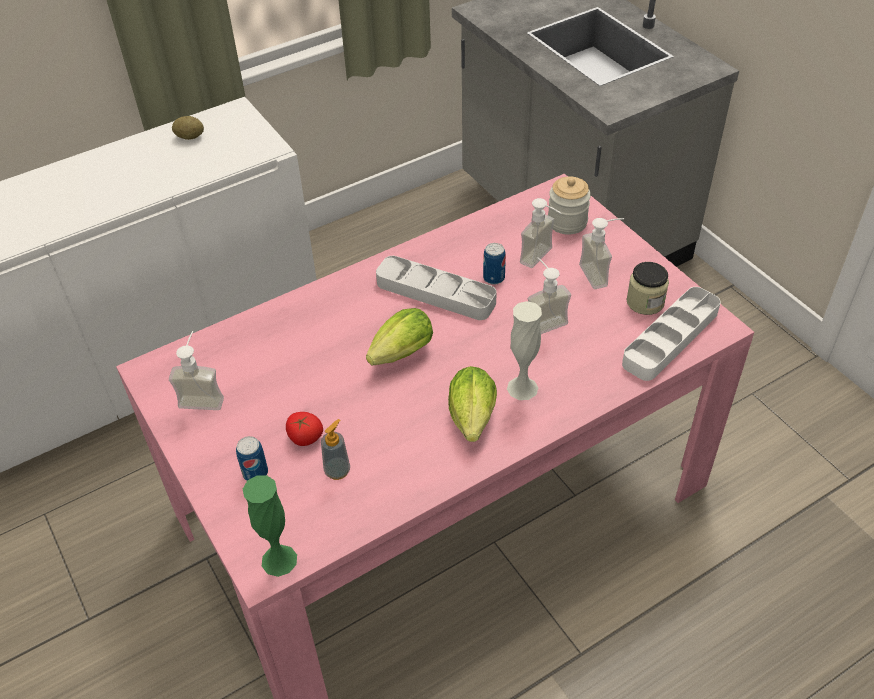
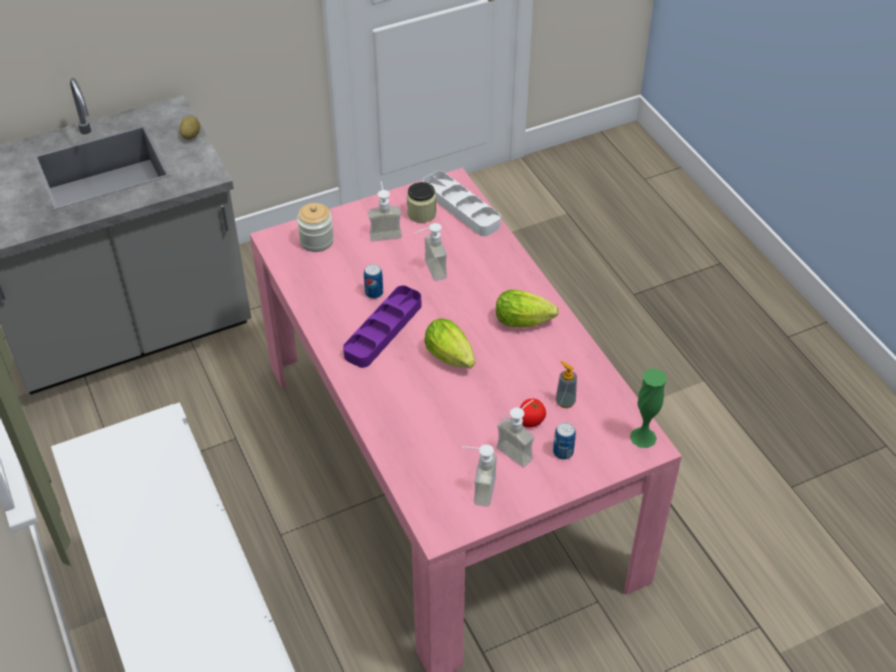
camera: 85 degrees left, 0 degrees up
(190, 137) = (113, 493): potato -> potato (191, 135)
(435, 293) = (383, 330): grey tray -> purple tray
(522, 388) = (497, 291): white vase -> none
(542, 259) = (358, 261): soap dispenser -> soap dispenser (519, 449)

